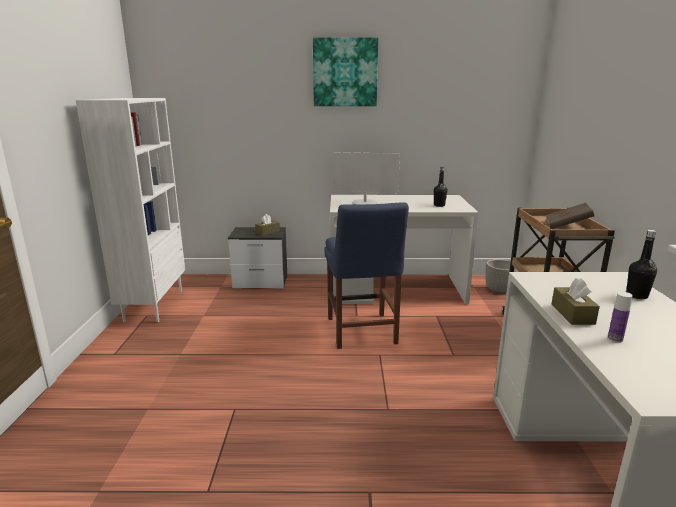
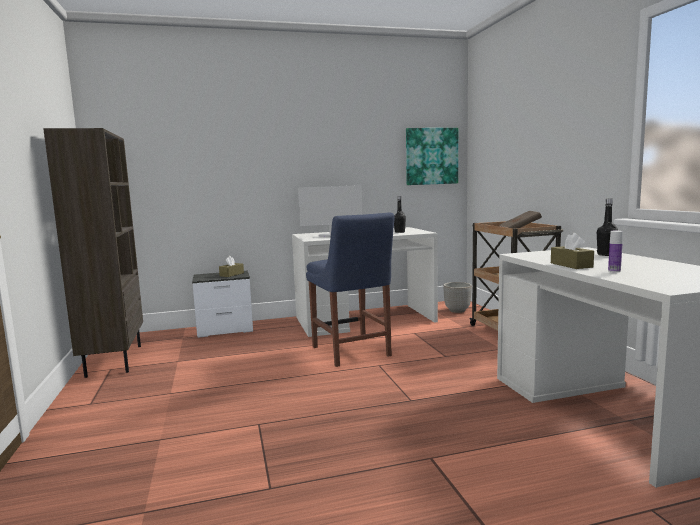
camera: 15 degrees left, 10 degrees down
(153, 305) = (113, 360): white bookcase -> brown bookcase
(345, 72) = (298, 118): picture -> picture (431, 156)

